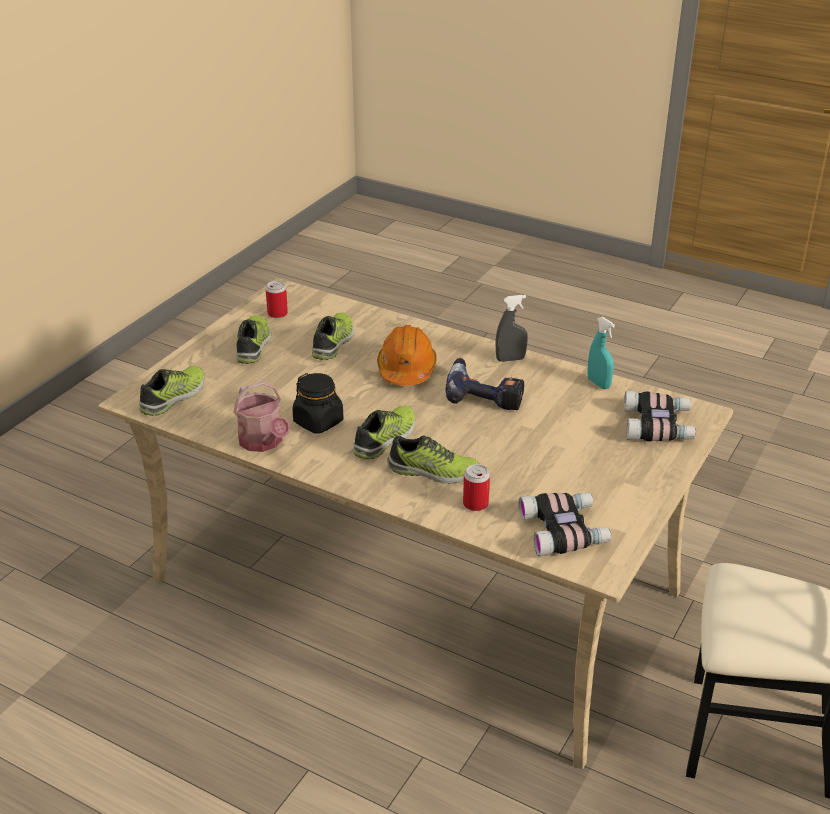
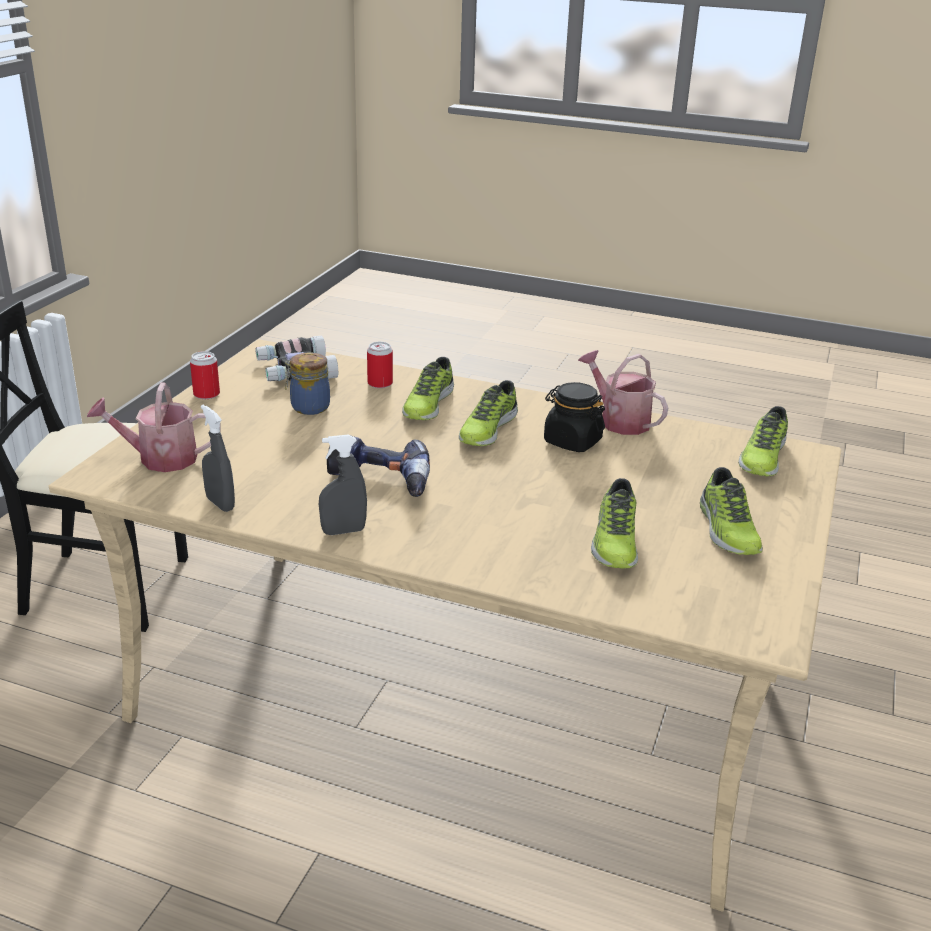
camera: 170 degrees right, 5 degrees down
(277, 314) = (736, 586): can -> can (206, 394)
(406, 369) = (491, 507): orange hard hat -> none
(432, 472) = (427, 404): shoe -> shoe turned 75 degrees counterclockwise
(545, 475) = (308, 407): none -> jar
(598, 383) = (220, 504): turquoise spray bottle -> grey spray bottle
(659, 425) = (160, 458): binoculars -> watering can

